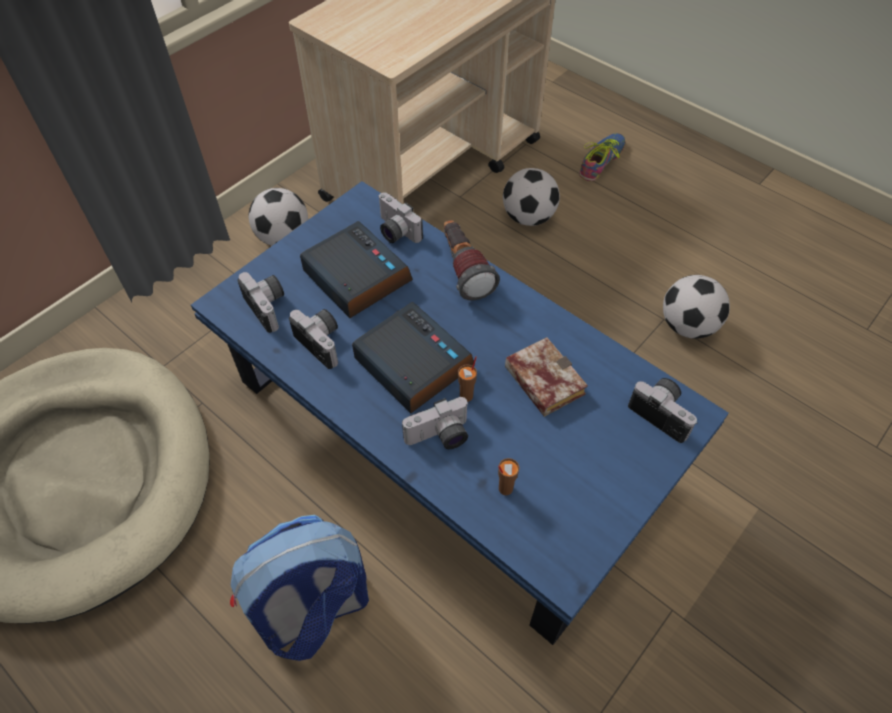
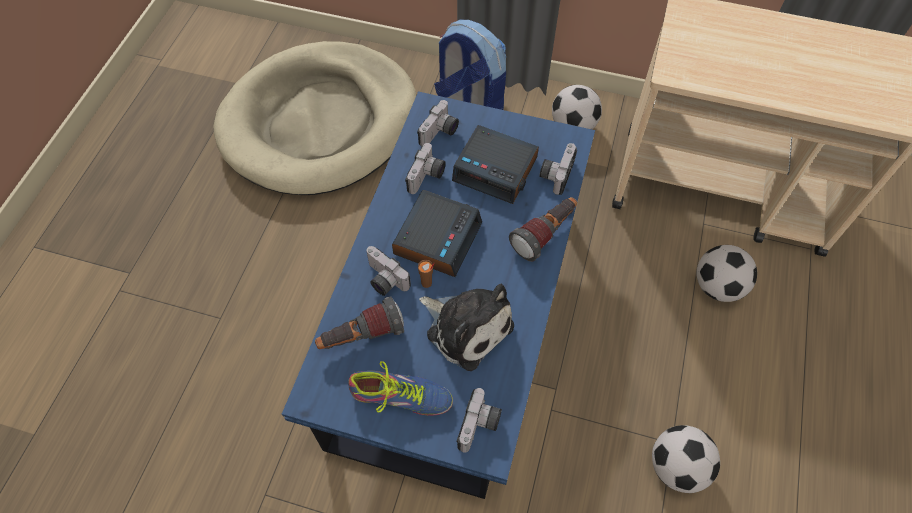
camera: 65 degrees right, 5 degrees up
(312, 610) = (289, 291): backpack -> backpack (470, 102)
(356, 277) = (496, 169): alarm clock -> alarm clock turned 90 degrees clockwise
(505, 488) = (361, 337): brown cup -> flashlight
(540, 380) = (466, 327): book -> plush toy
(601, 161) = (839, 322): shoe -> shoe (401, 396)

